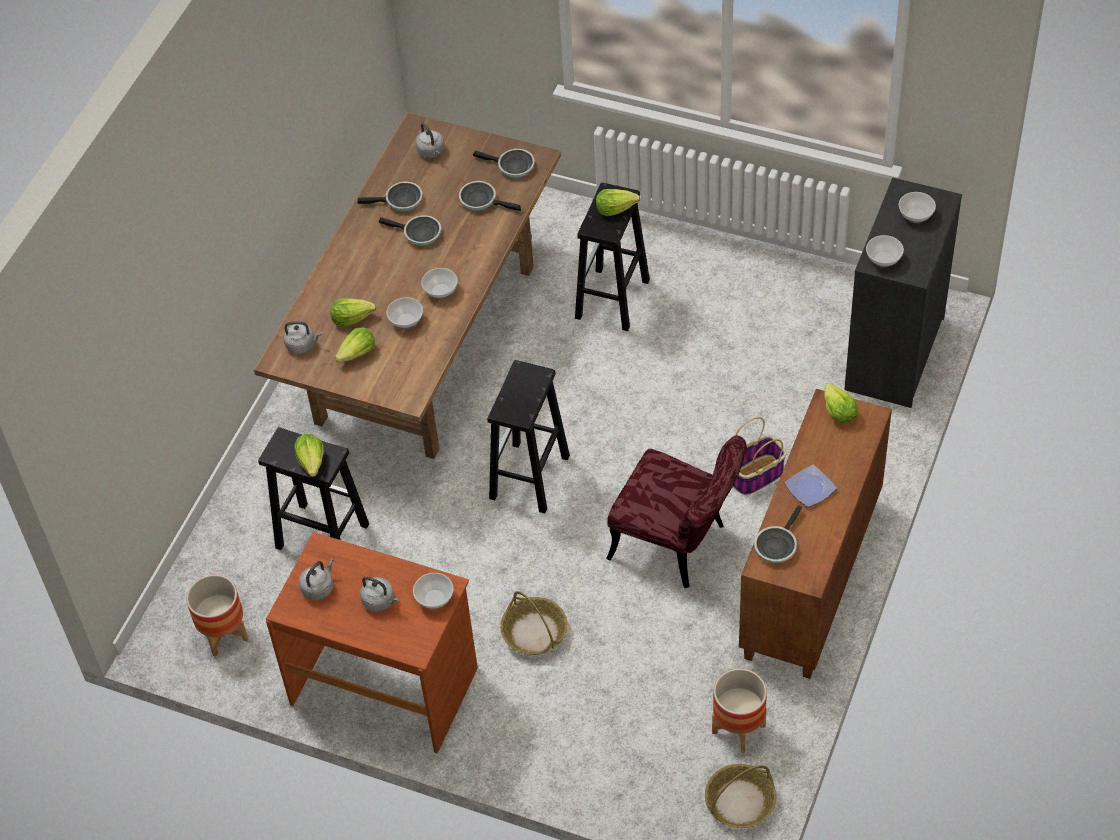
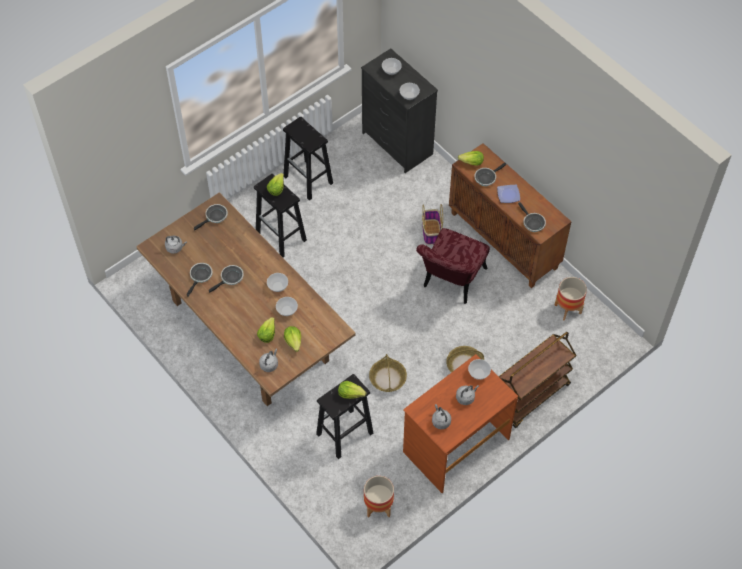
camera: 65 degrees left, 5 degrees up
(481, 200) = (228, 241): frying pan -> frying pan (486, 178)
(529, 478) = (370, 325): black stool -> black stool (309, 180)
(534, 749) = (531, 396): none -> brown cart
(678, 545) = (451, 282): red chair -> red chair turned 150 degrees clockwise
(740, 802) = (606, 327): basket -> basket (388, 379)

